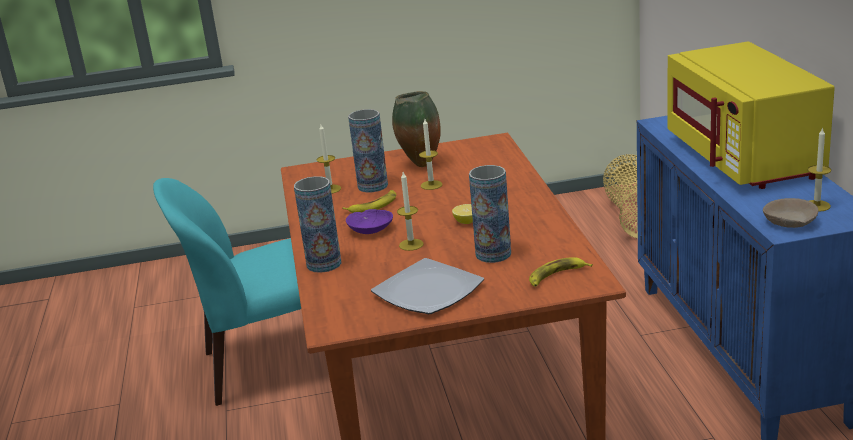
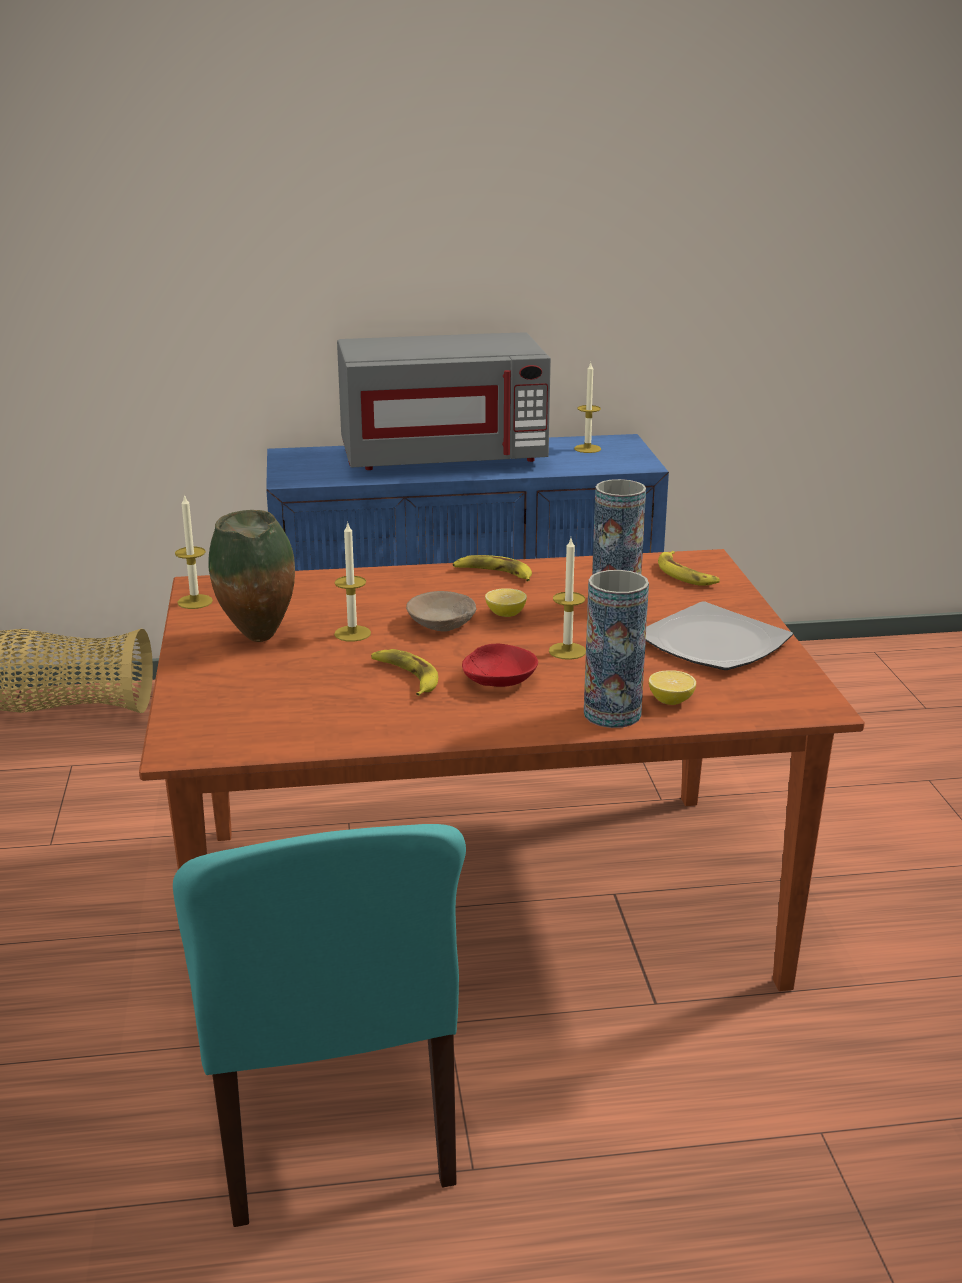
camera: 90 degrees left, 0 degrees up
(330, 189) = (306, 714): candle -> candle (195, 601)
(340, 280) = (671, 701): none -> lemon
(370, 229) = (498, 679): purple bowl -> red bowl
(372, 186) = (320, 678): vase -> none
(536, 211) = (494, 574): none -> banana
(744, 158) = (443, 458): yellow microwave -> grey microwave
(790, 222) = (622, 460): beige bowl -> beige bowl (442, 623)

